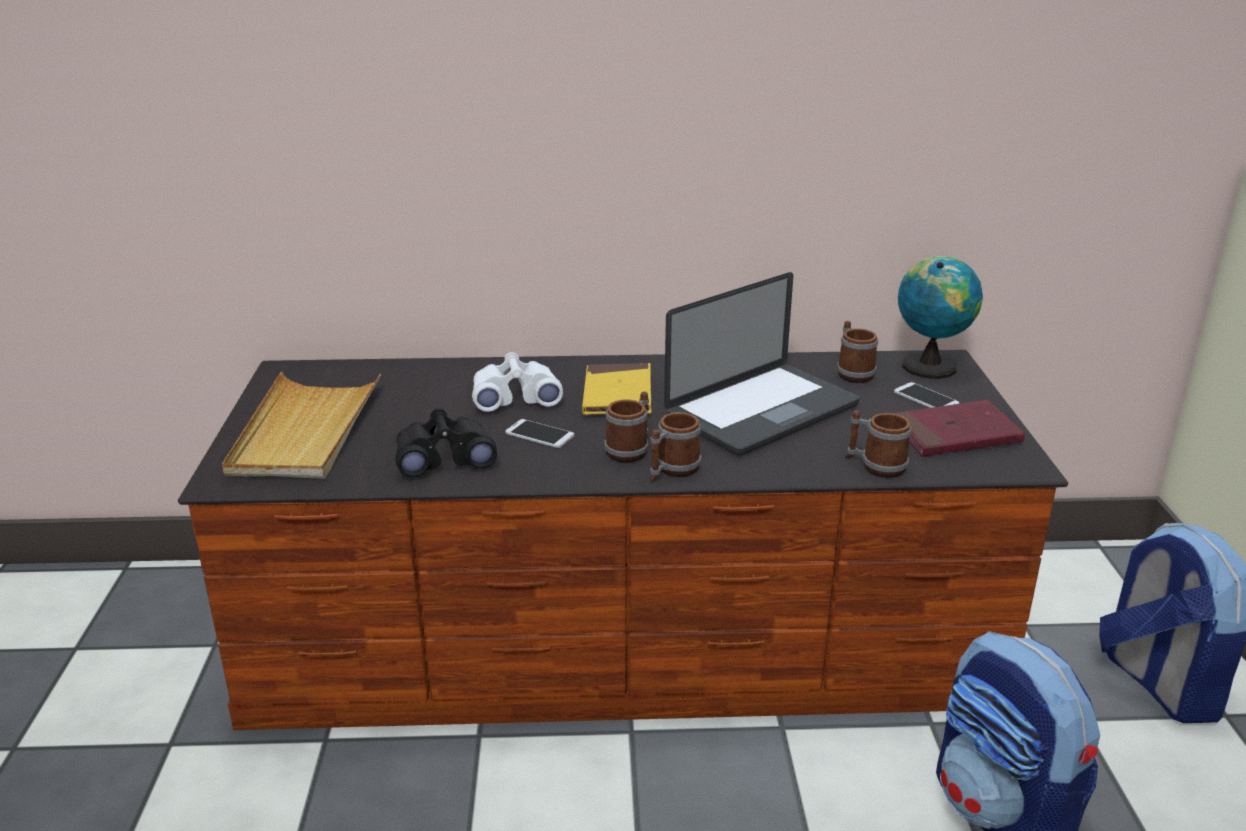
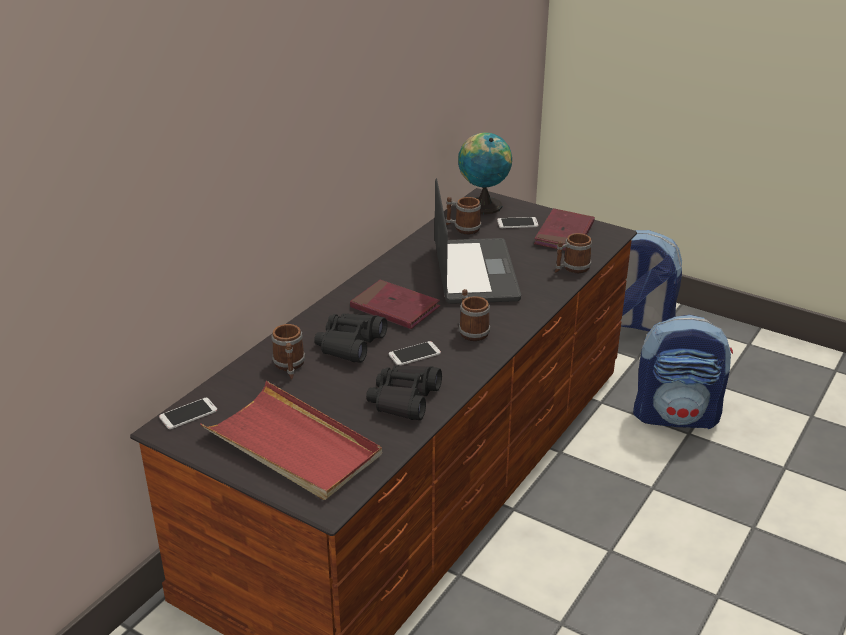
camera: 55 degrees left, 5 degrees up
(305, 431) = (293, 445): beige tray -> red tray
(313, 370) = (188, 414): none -> phone
(515, 397) = (350, 344): white binoculars -> black binoculars
(617, 394) = (395, 308): yellow book -> red book
(672, 470) = (511, 327): mug -> mug (289, 366)

